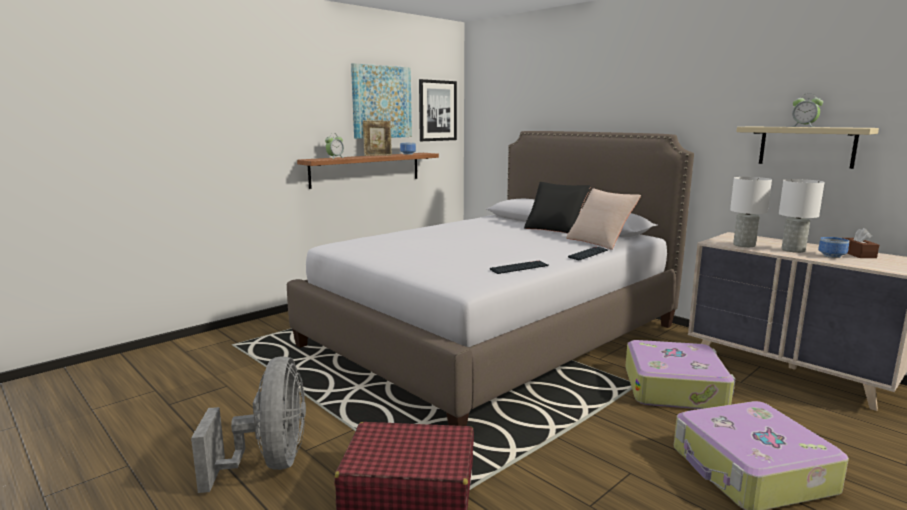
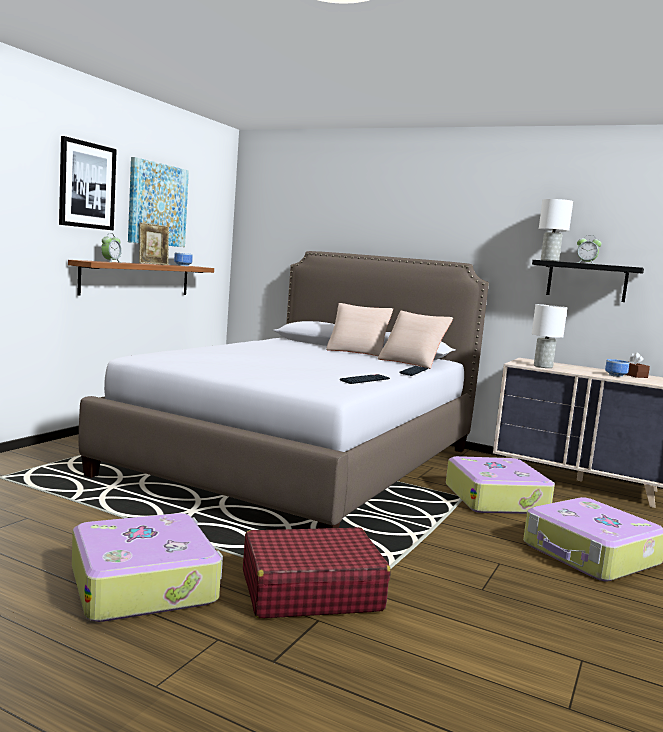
camera: 20 degrees left, 5 degrees down
(270, 463) = (145, 584): grey fan -> suitcase
(437, 110) = (209, 221): picture -> picture (87, 185)
(555, 229) = (357, 351): black pillow -> beige pillow
(793, 250) = (583, 371): white table lamp -> white table lamp (549, 260)
(806, 146) = (586, 281): beige shelf -> black shelf

